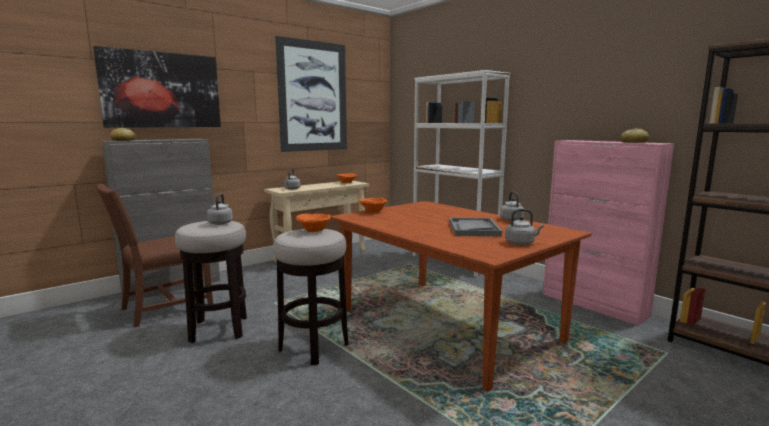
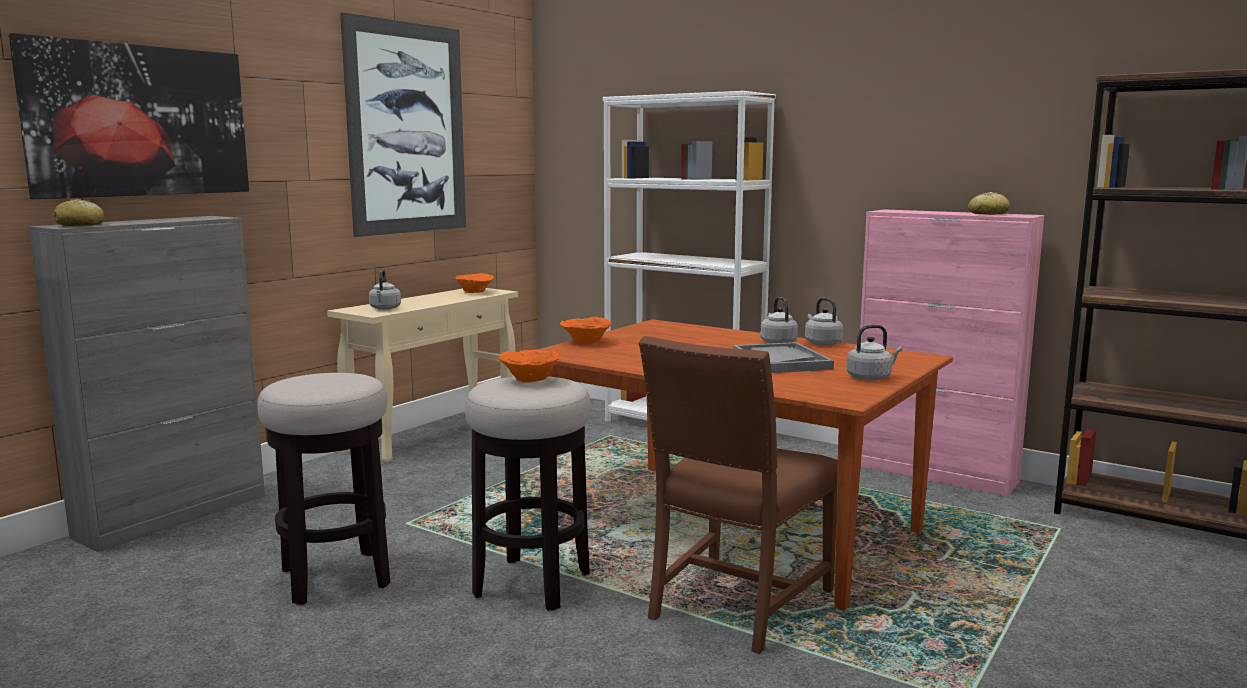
camera: 15 degrees left, 0 degrees up
(163, 308) = (189, 555): brown chair -> brown chair (735, 605)
(221, 223) = (339, 377): grey kettle -> grey kettle (777, 342)

